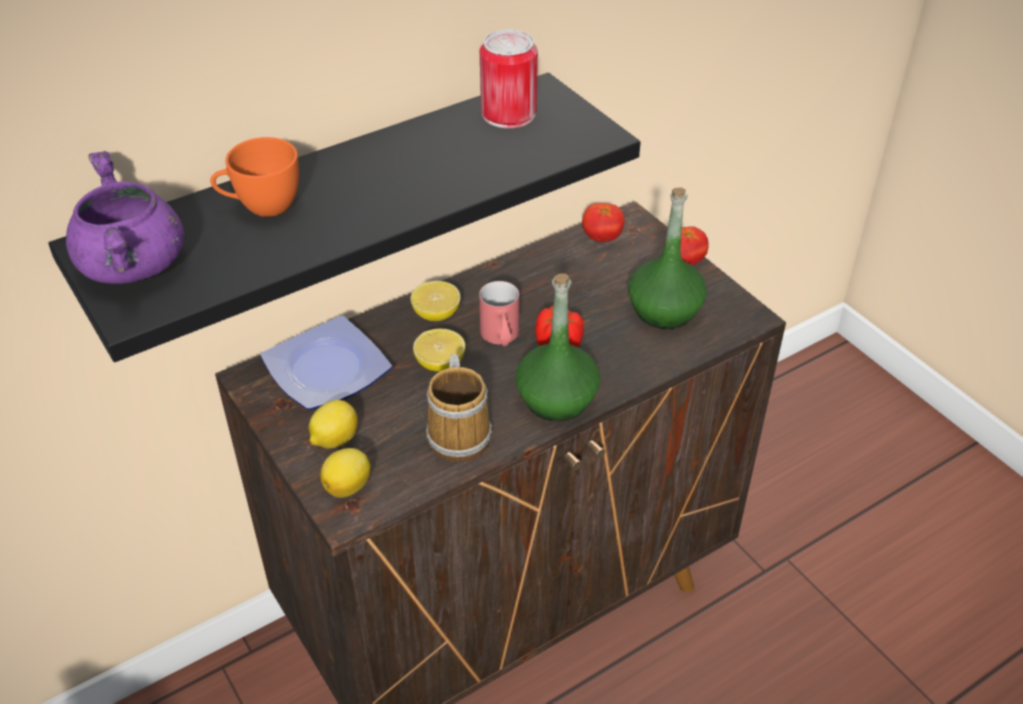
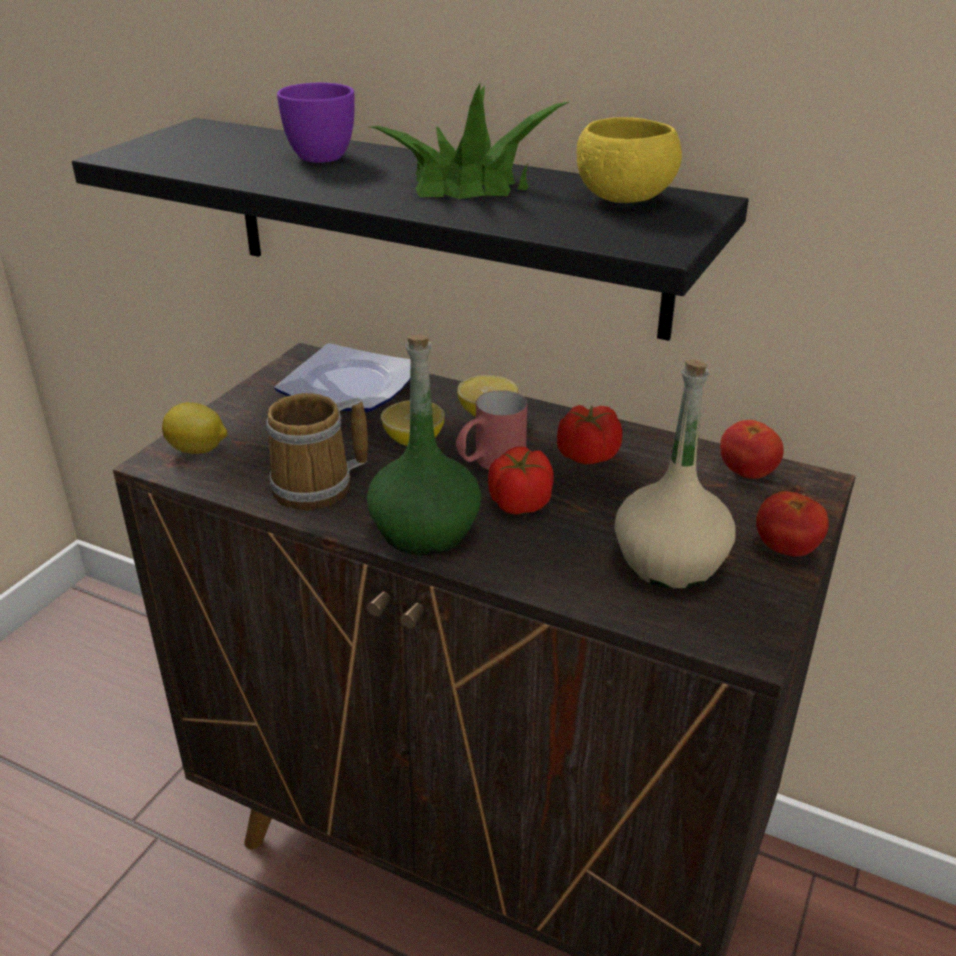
camera: 60 degrees right, 10 degrees down
(134, 266) = (184, 142): purple cooking pot -> none
(261, 207) = (315, 155): orange cup -> purple cup
(334, 440) = (256, 422): lemon -> none
(412, 160) = (468, 183): none -> potted plant
(508, 113) = (624, 198): can -> yellow bowl
(529, 292) = (587, 455): none -> tomato
(664, 310) = (670, 562): green bottle -> beige bottle

